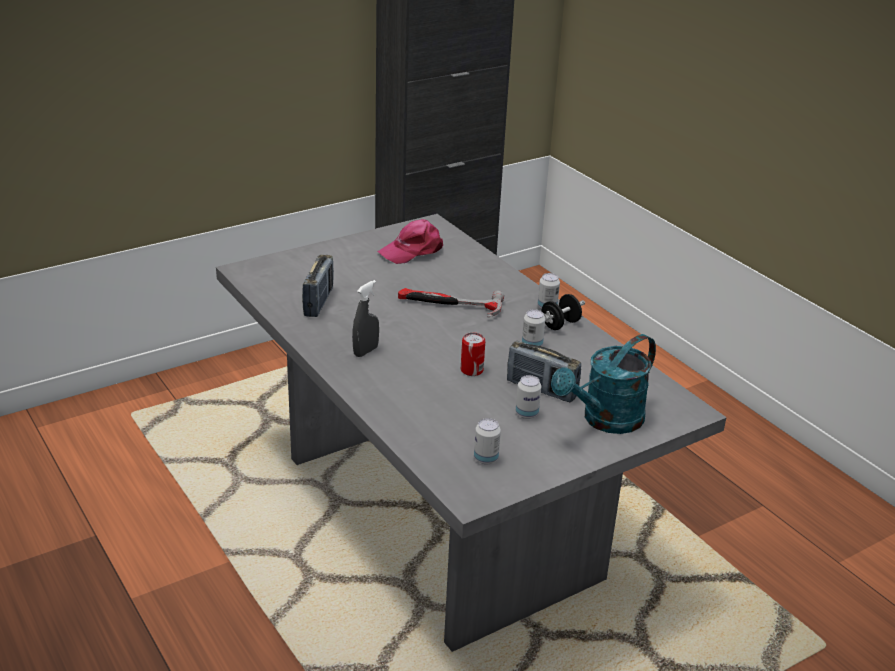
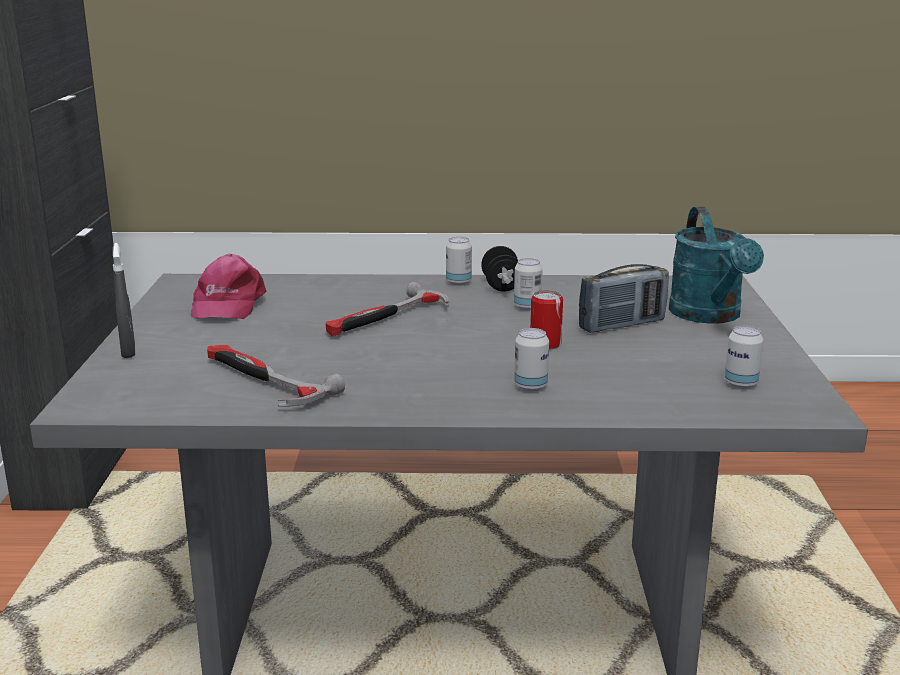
camera: 55 degrees left, 10 degrees down
(318, 302) = (262, 381): radio -> hammer
(365, 351) = (429, 385): grey spray bottle -> grey spray bottle (128, 351)
(526, 414) = (665, 343): can -> can (530, 386)

